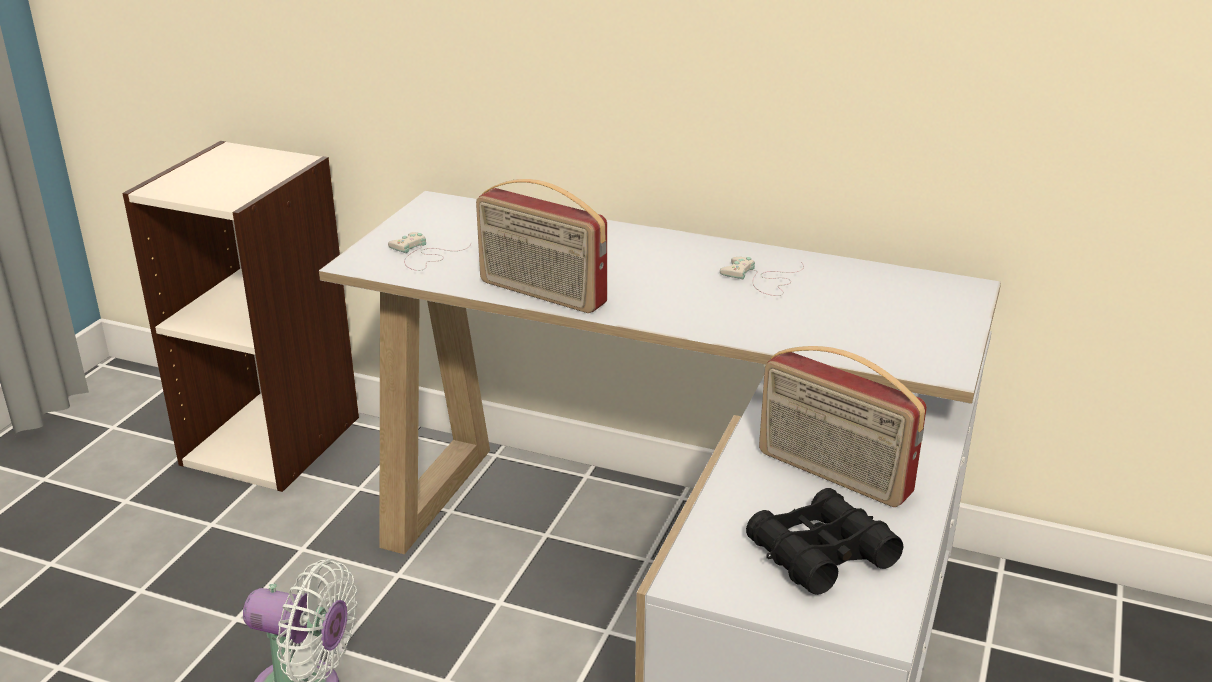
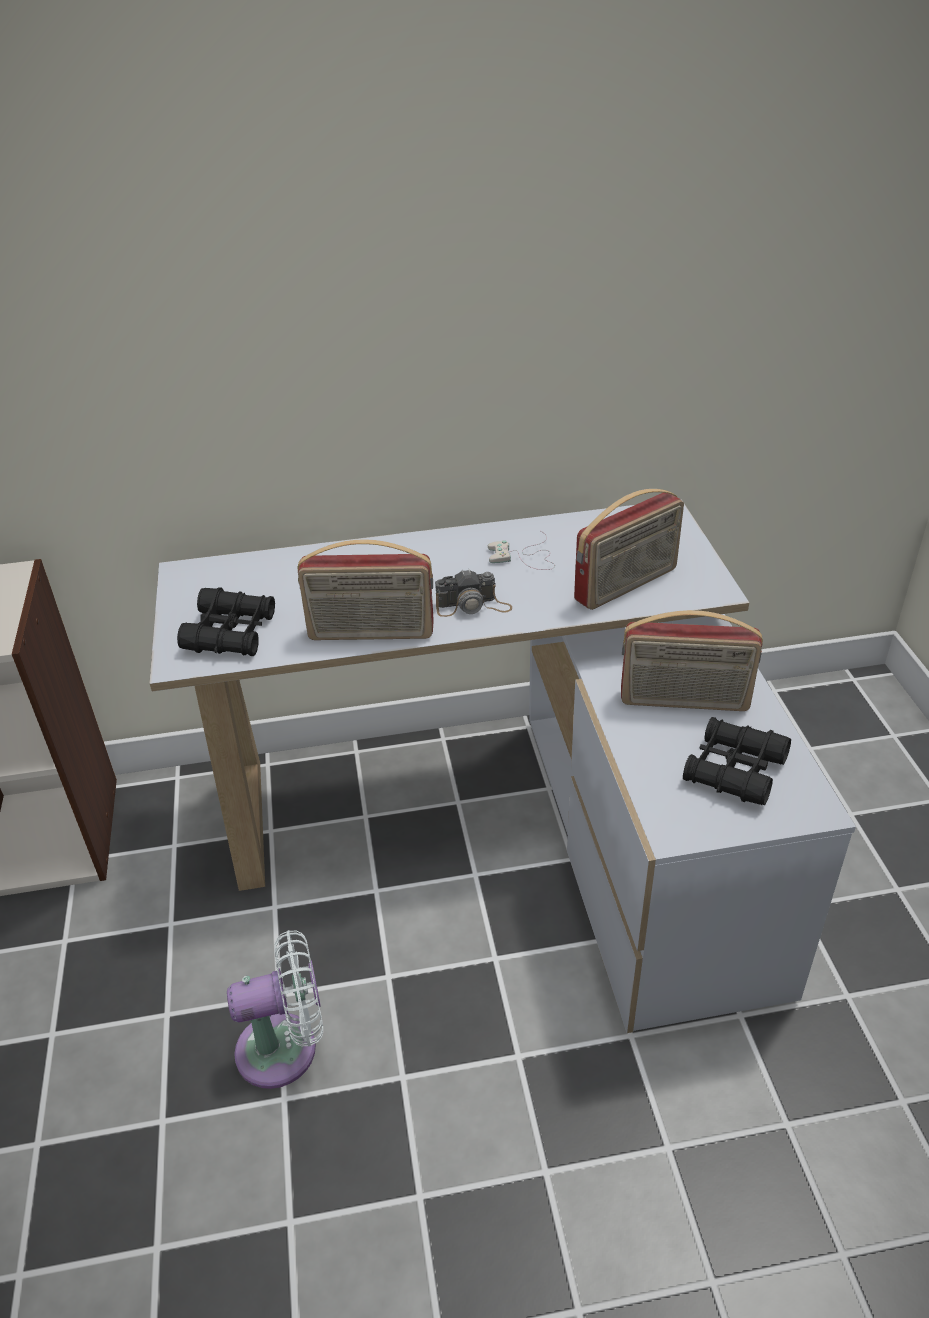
camera: 30 degrees left, 10 degrees up
(422, 256) = (230, 633): white game controller -> black binoculars
(663, 302) = (473, 606): none -> camera
(845, 335) = (627, 585): none -> radio

